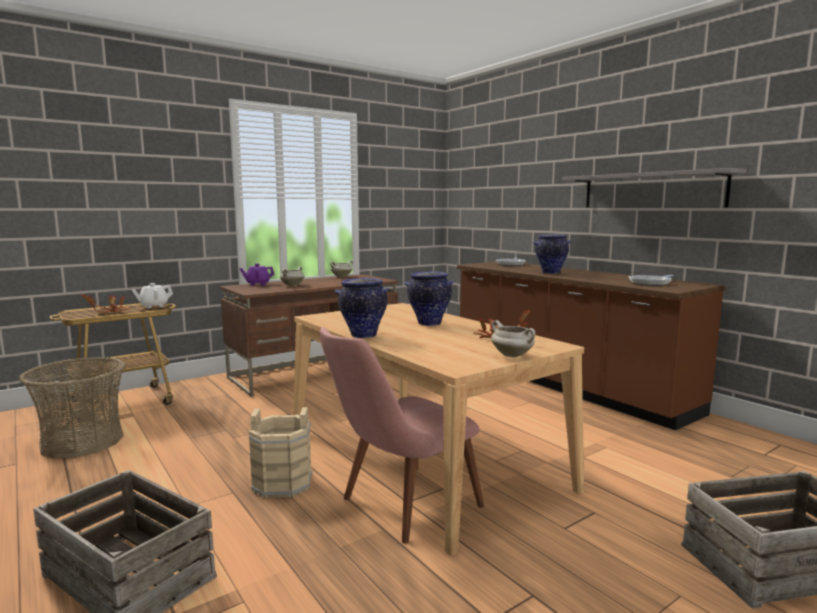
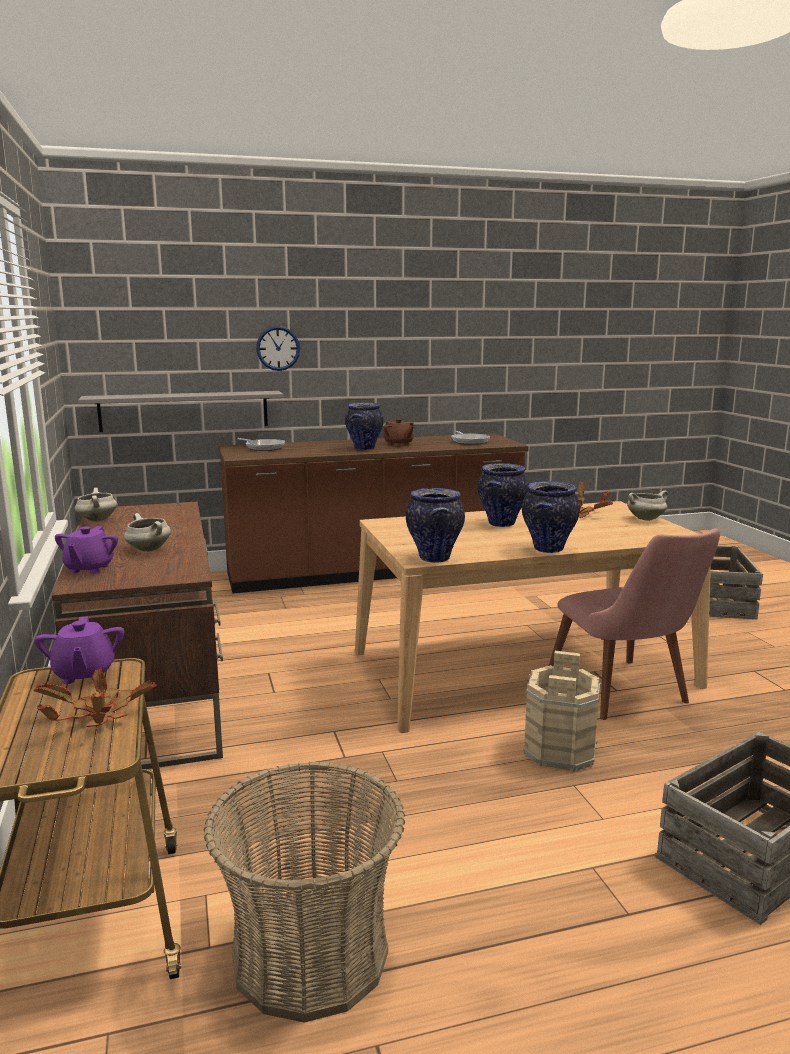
camera: 70 degrees left, 5 degrees up
(153, 306) = (84, 674): white teapot -> purple teapot
(319, 318) = (434, 558): none -> vase
(544, 192) = (278, 348): none -> wall clock
(588, 275) = (398, 444): none -> brown teapot
(651, 190) = (418, 348): grey shelf -> grey shelf (184, 411)

